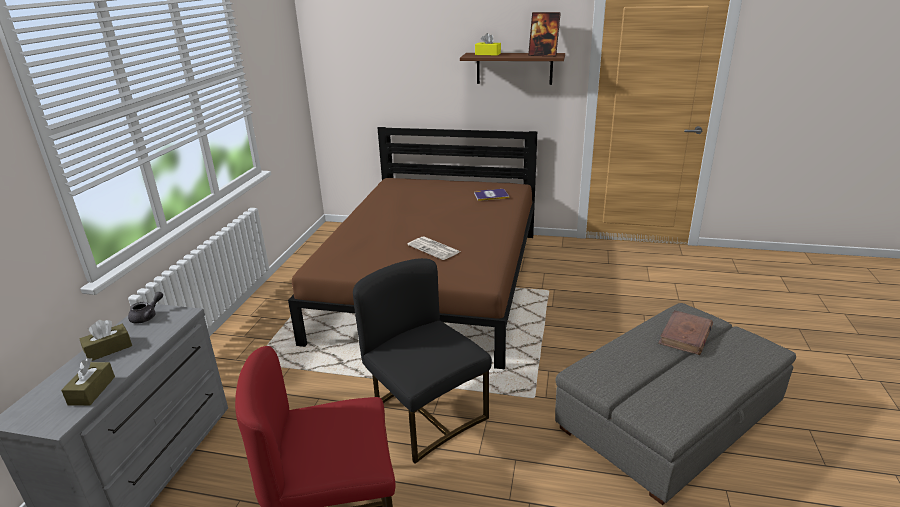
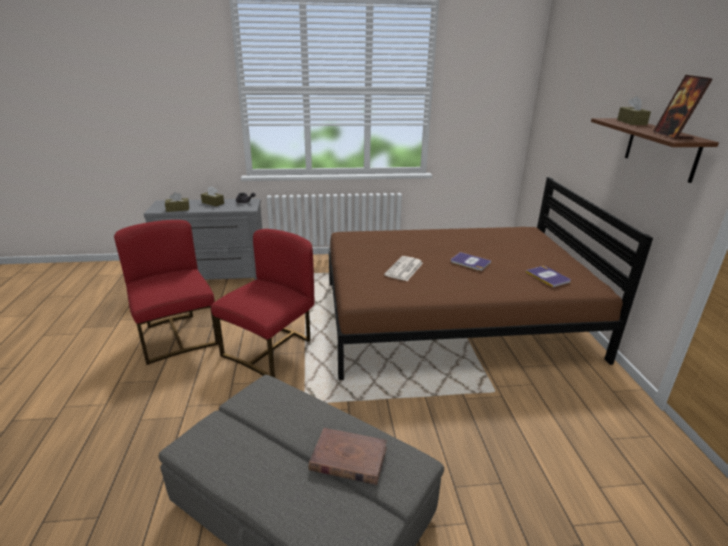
camera: 70 degrees right, 0 degrees up
(425, 414) = (271, 350): black chair -> red chair
(443, 217) = (470, 262): none -> book
(487, 54) = (631, 122): yellow tissue box -> brown tissue box

